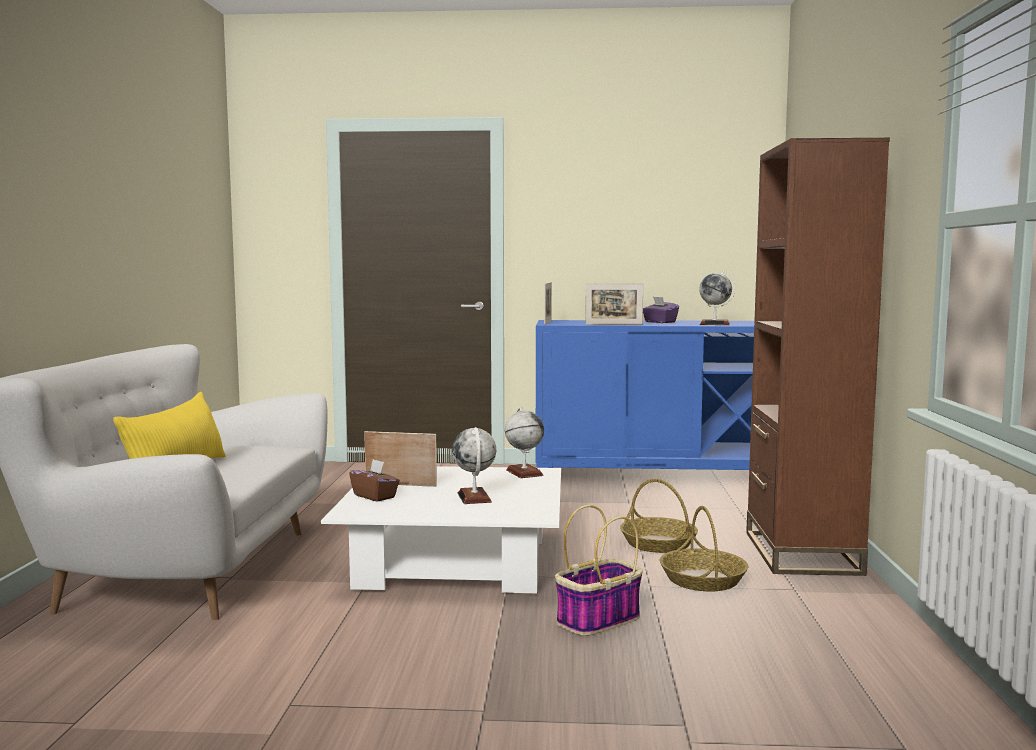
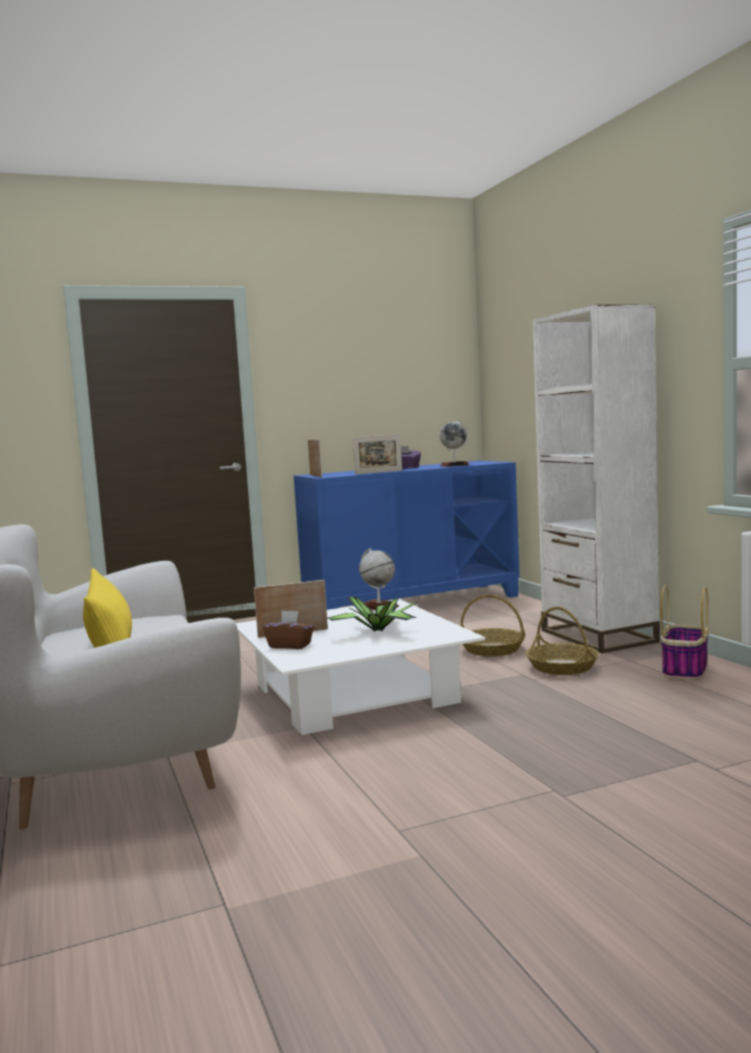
camera: 25 degrees left, 0 degrees up
(474, 498) = (378, 631): globe -> potted plant
(598, 621) = (535, 710): basket -> basket (685, 670)
(801, 553) = (598, 636): brown bookcase -> white bookcase

